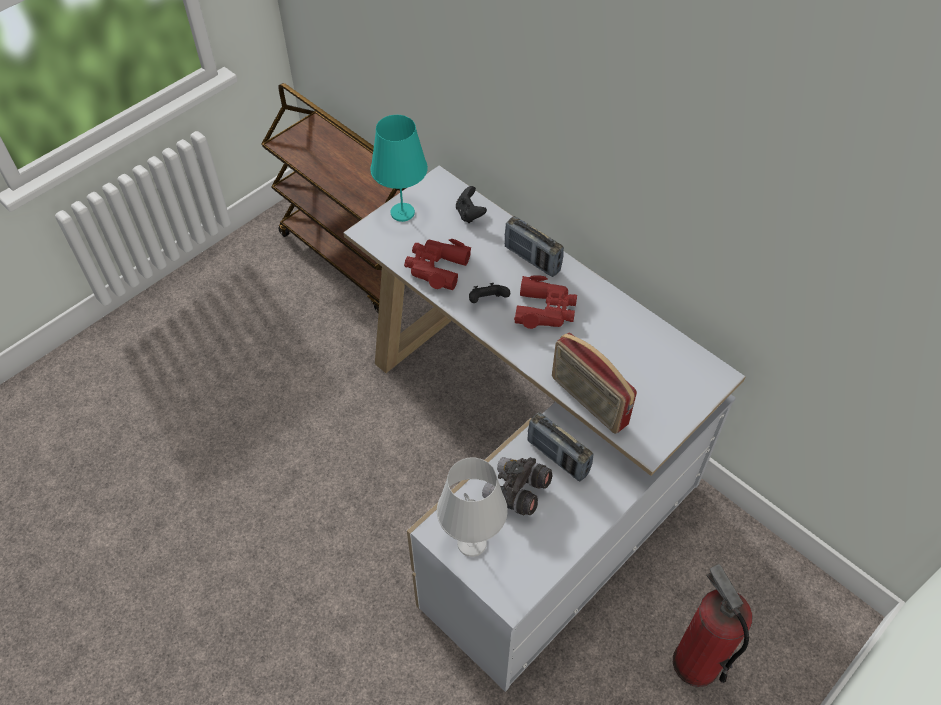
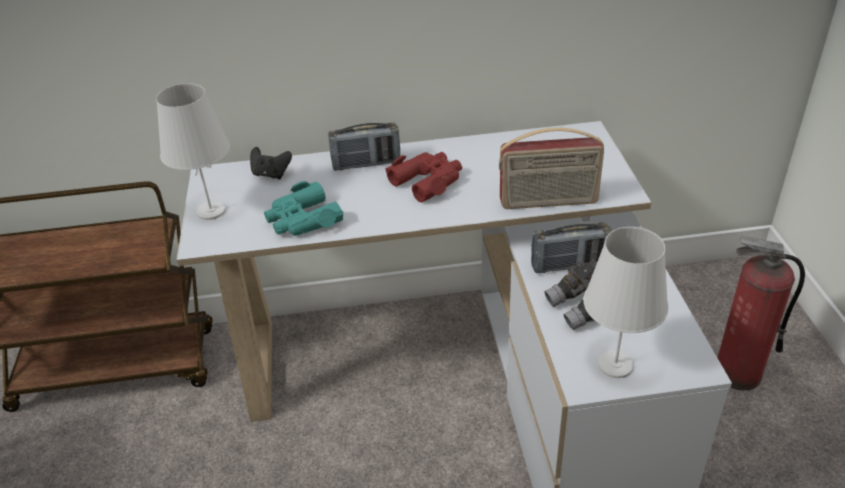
camera: 50 degrees left, 15 degrees down
(403, 212) = (211, 210): turquoise table lamp -> white table lamp
(436, 268) = (303, 220): red binoculars -> turquoise binoculars
(487, 301) = (379, 207): black game controller -> none

